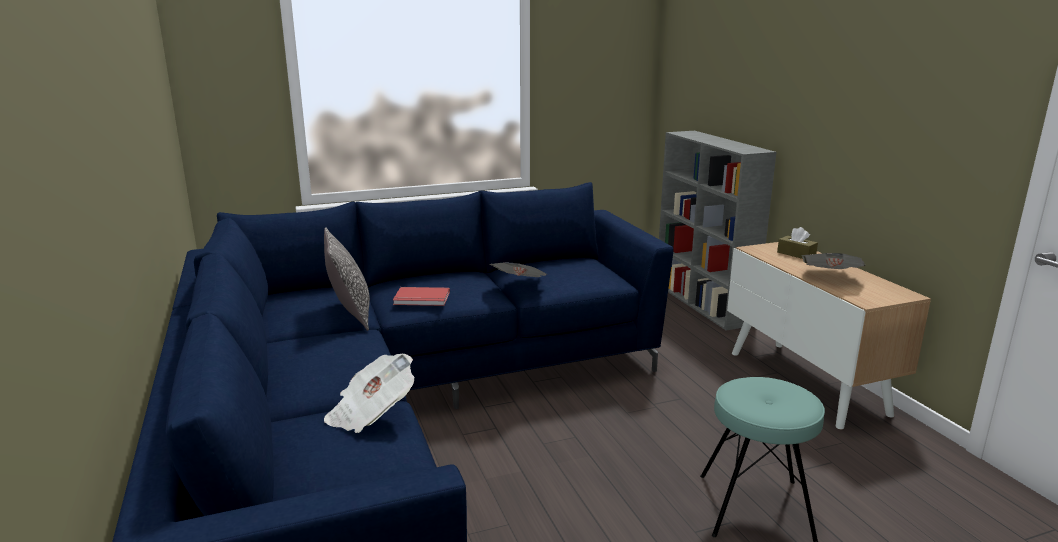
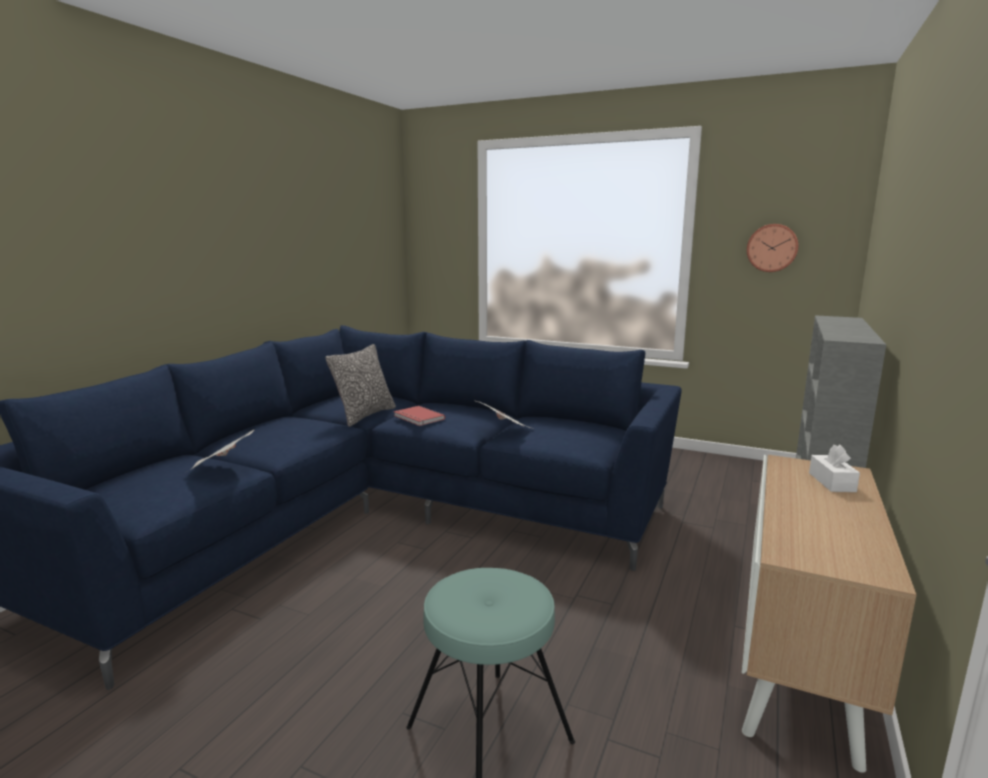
camera: 45 degrees right, 5 degrees down
(594, 74) = (772, 248): none -> wall clock
(796, 254) = (832, 482): brown tissue box -> white tissue box
(830, 277) = (809, 516): newspaper -> none

